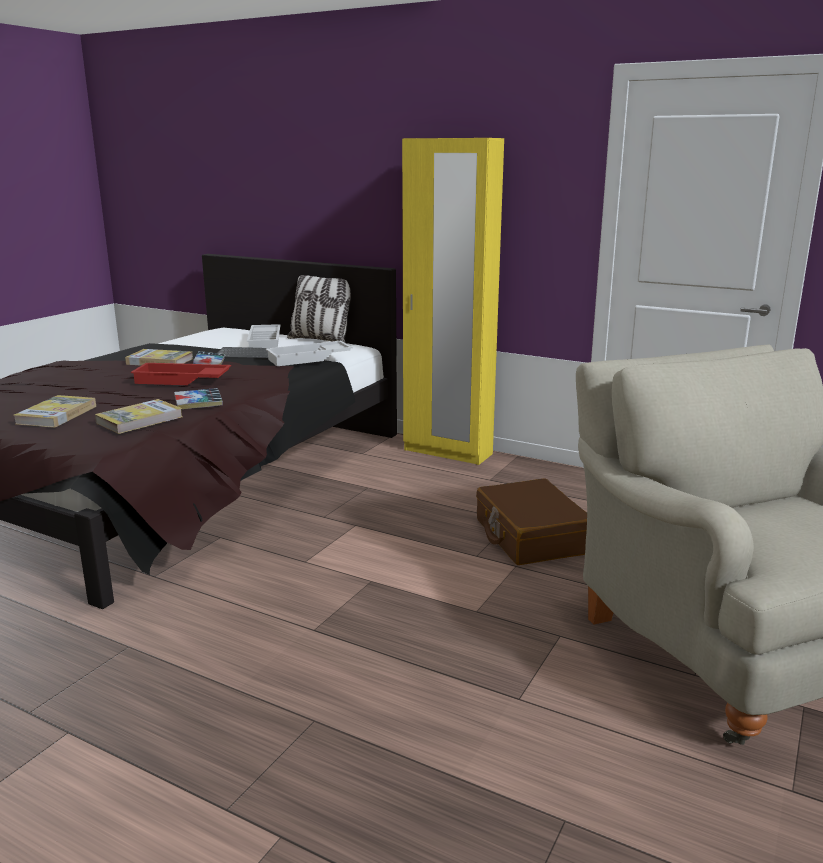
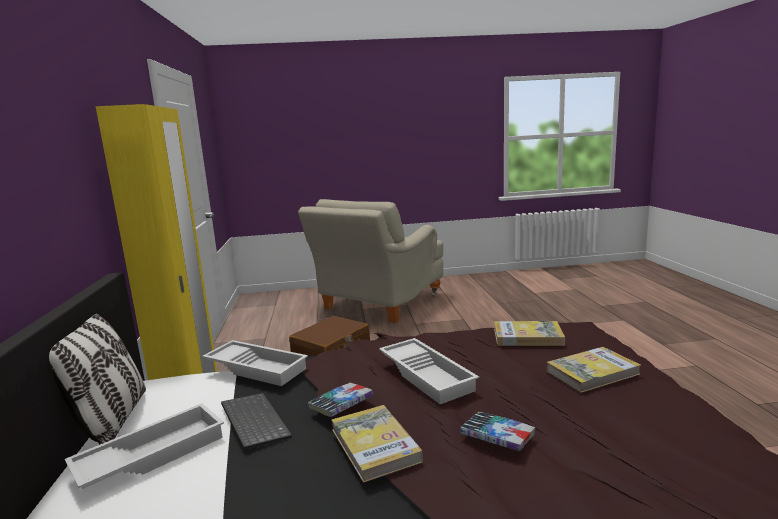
camera: 125 degrees left, 5 degrees down
(181, 380) = (428, 375): red tray -> white tray
(198, 403) = (462, 339): book -> book (497, 437)

